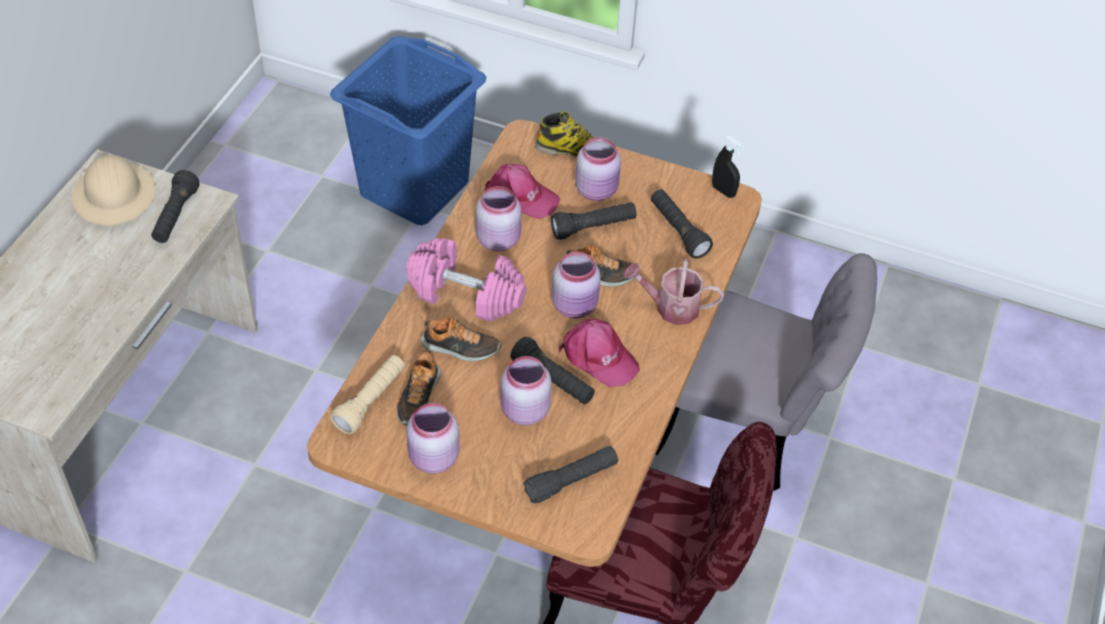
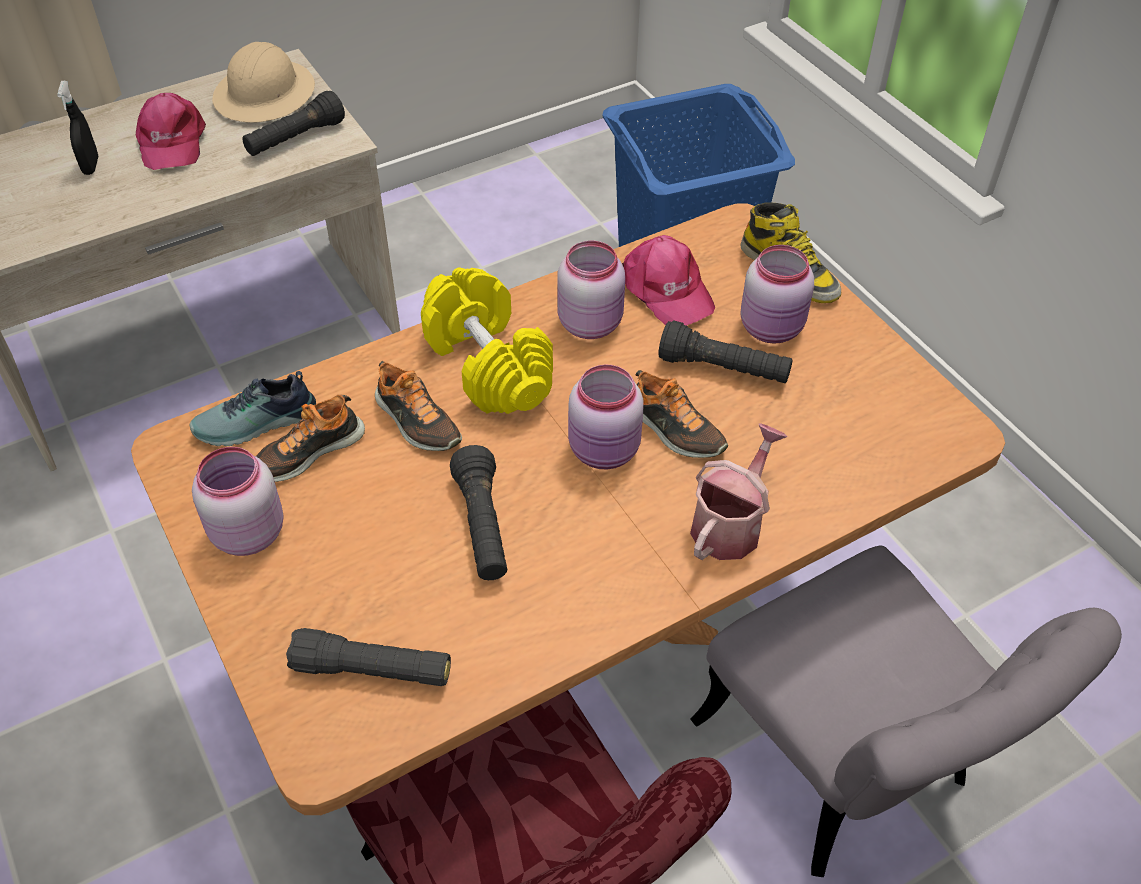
camera: 40 degrees right, 0 degrees up
(371, 401) = (256, 424): beige flashlight -> shoe
(466, 294) = (489, 364): pink dumbbell -> yellow dumbbell
(523, 411) = (408, 542): pink jar -> none
(598, 357) = (570, 531): pink cap -> pink cap (171, 142)
(671, 307) = (730, 523): watering can -> watering can turned 75 degrees clockwise
(678, 231) = (835, 431): black flashlight -> none
(723, 191) = (950, 414): black spray bottle -> black spray bottle (91, 166)

